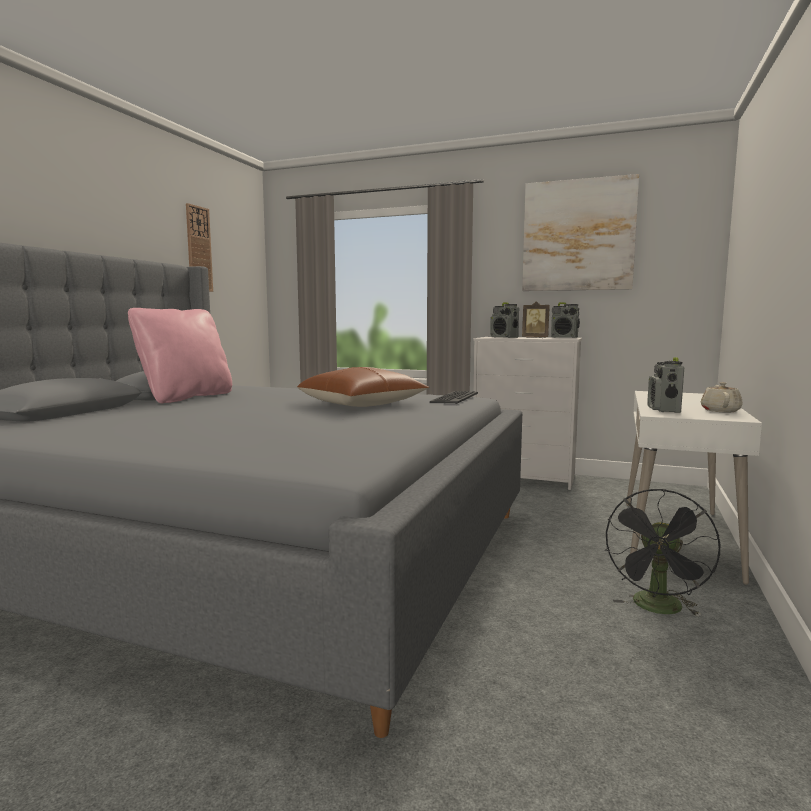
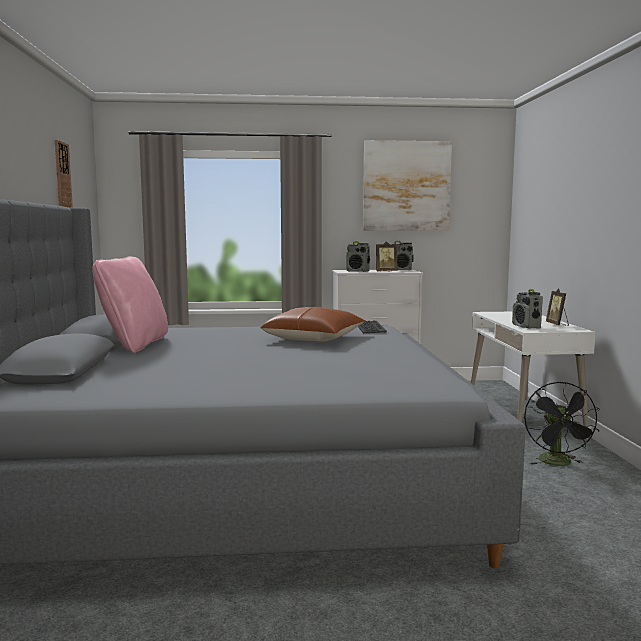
camera: 25 degrees left, 0 degrees up
(720, 410) = (557, 324): beige teapot -> picture frame

